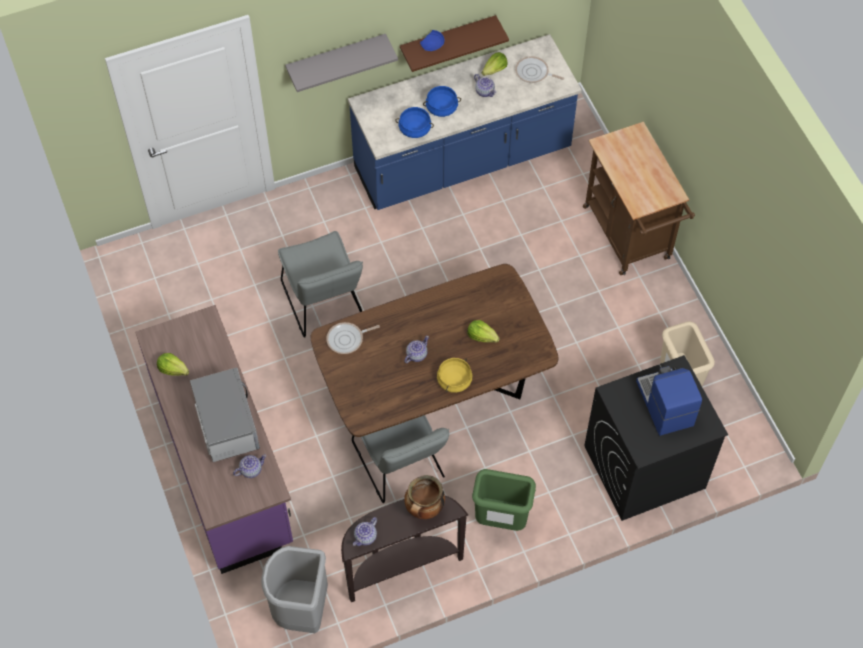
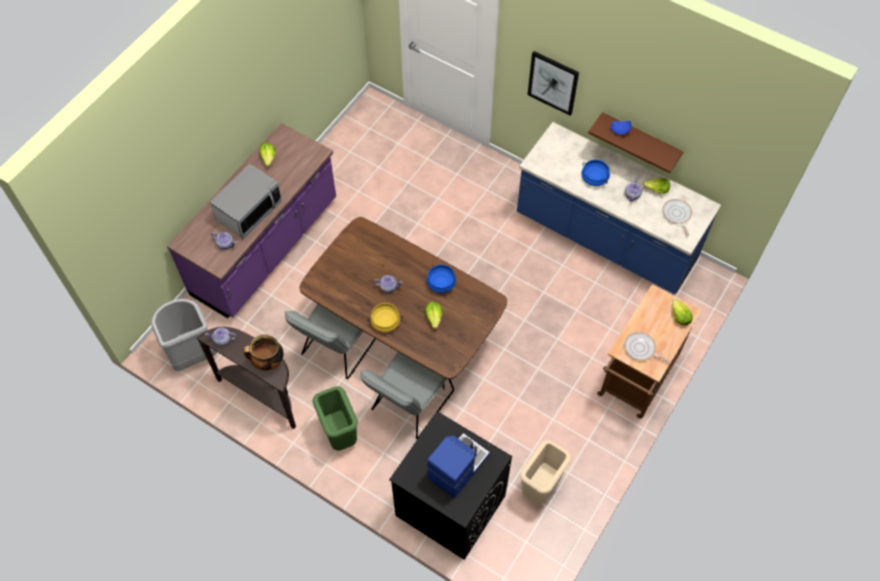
camera: 55 degrees right, 0 degrees up
(324, 304) = (424, 229): grey chair -> grey chair (409, 405)
(336, 59) = (553, 83): grey shelf -> picture
(347, 339) = (369, 240): frying pan -> frying pan (641, 349)
(414, 129) = (562, 173): blue cooking pot -> blue cooking pot (441, 283)
(637, 141) = (679, 316): none -> lettuce

